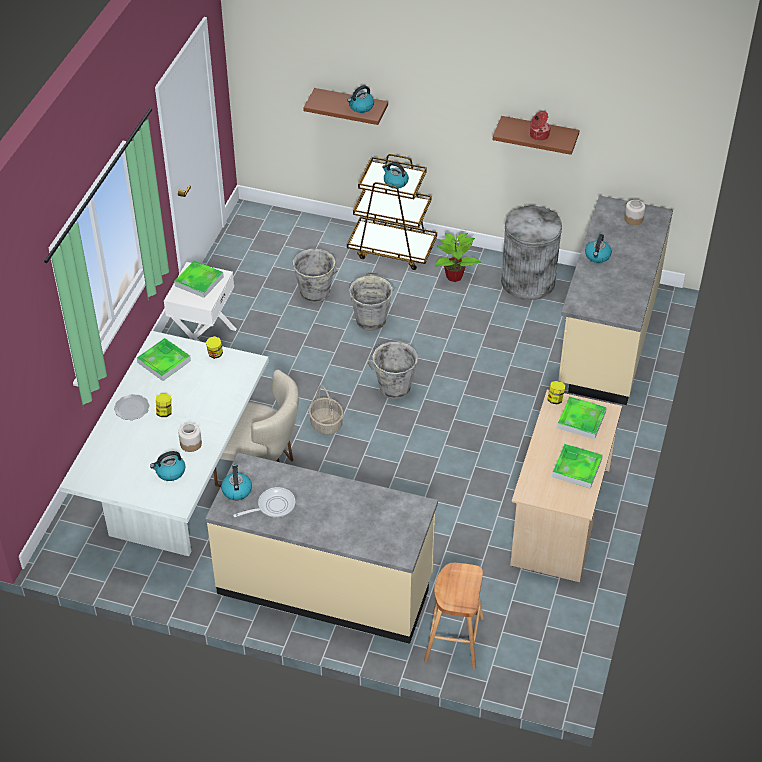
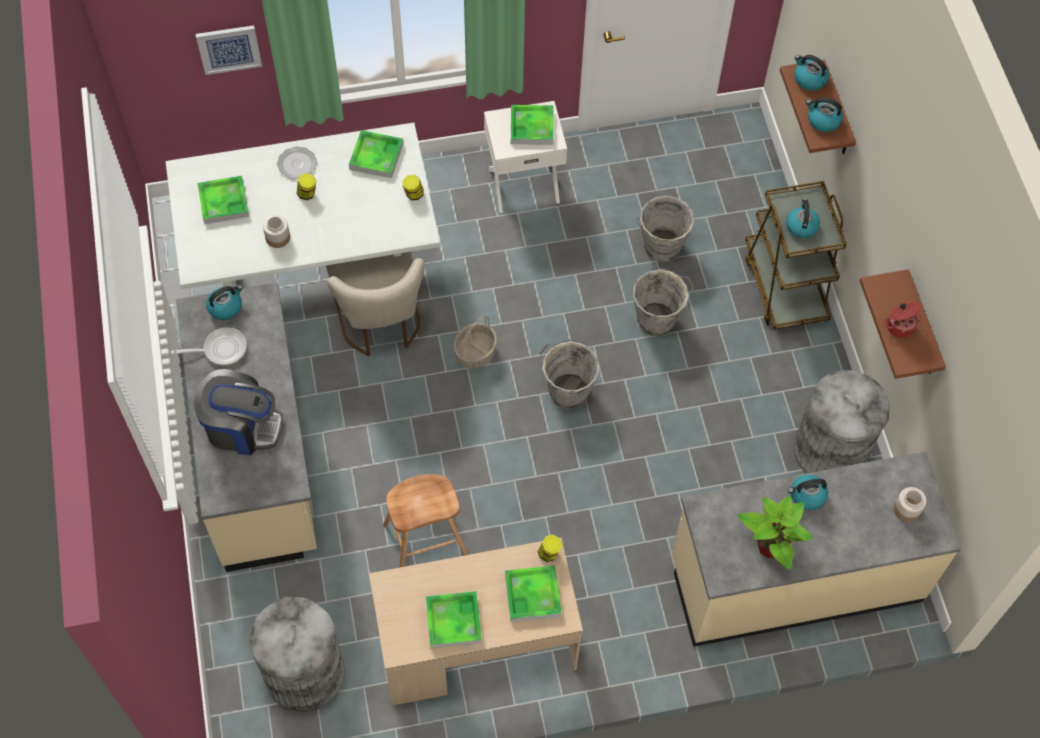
camera: 60 degrees right, 15 degrees up
(39, 362) = (229, 48): none -> picture
(130, 464) = (223, 202): none -> tray
(170, 472) = (231, 240): kettle -> kettle (809, 79)
(273, 506) = (221, 349): frying pan -> frying pan turned 45 degrees counterclockwise
(351, 518) = (242, 427): none -> coffee machine
(454, 276) = (784, 370): potted plant -> potted plant (771, 547)
(454, 639) = (252, 612): brown stool -> brown stool (425, 539)
(523, 625) = (304, 673): none -> grey trash can

